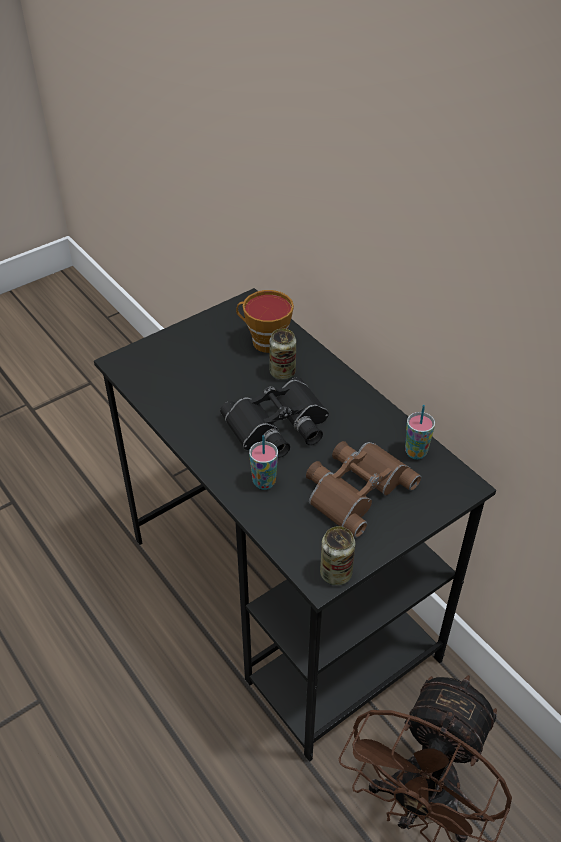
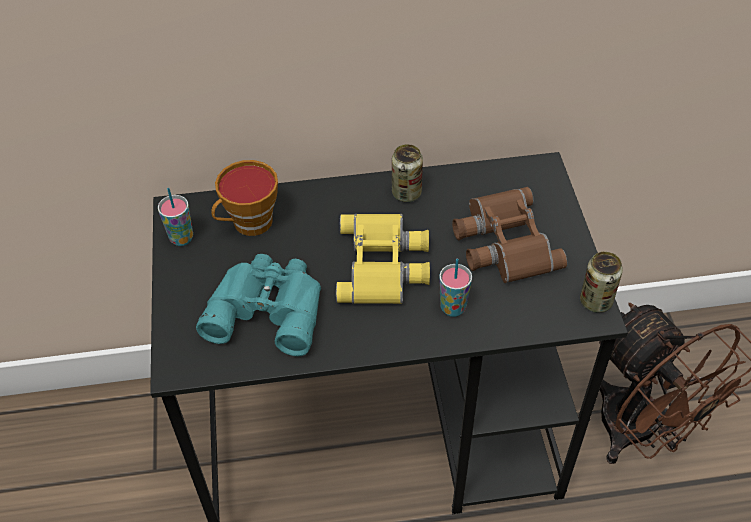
camera: 60 degrees left, 5 degrees up
(196, 382) = (268, 307): none -> turquoise binoculars
(279, 426) = (384, 264): black binoculars -> yellow binoculars
(282, 373) = (309, 229): can -> can (406, 193)
(415, 452) = (485, 181): cup -> cup (181, 238)

